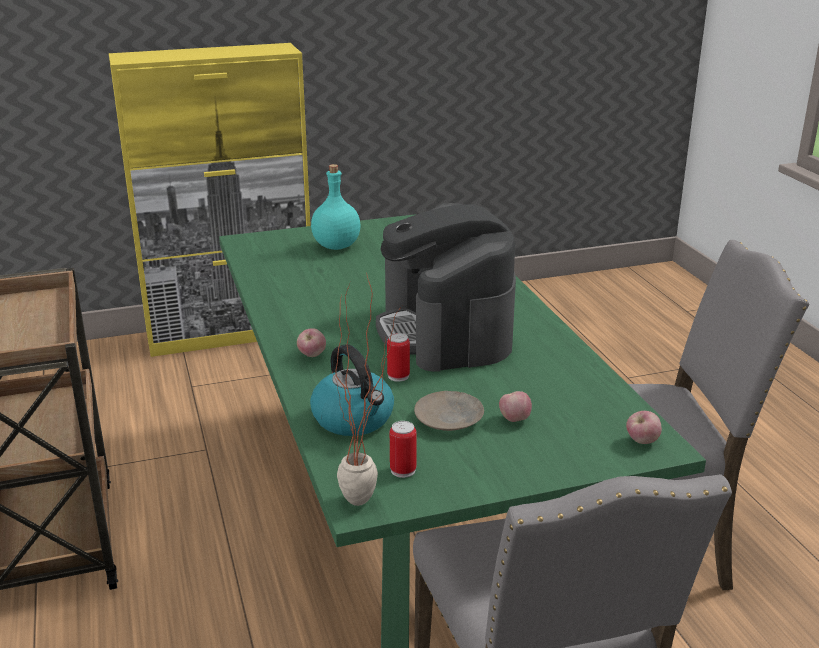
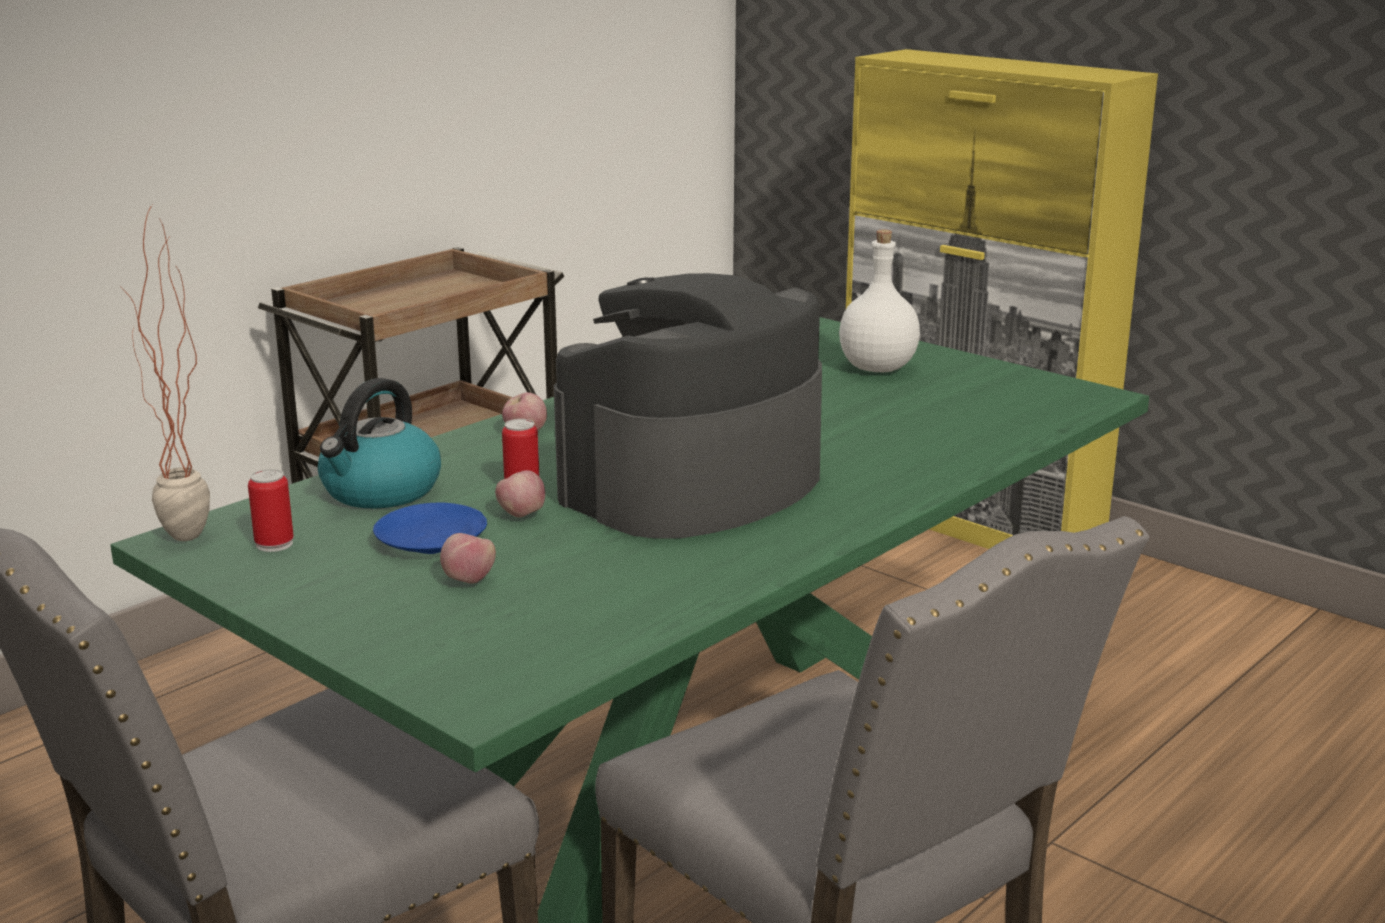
camera: 60 degrees right, 5 degrees down
(336, 246) = (878, 368): turquoise bottle -> white bottle
(449, 418) = (432, 541): beige plate -> blue plate
(642, 441) = (484, 683): apple -> apple (521, 515)

